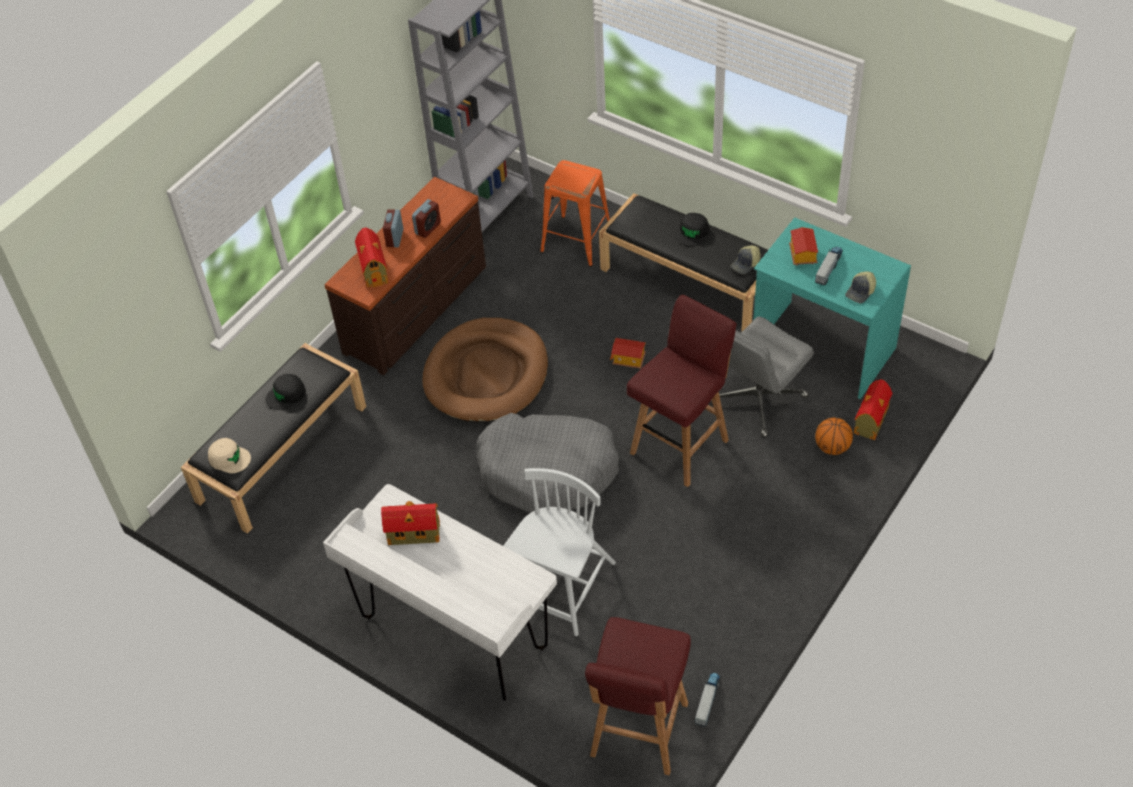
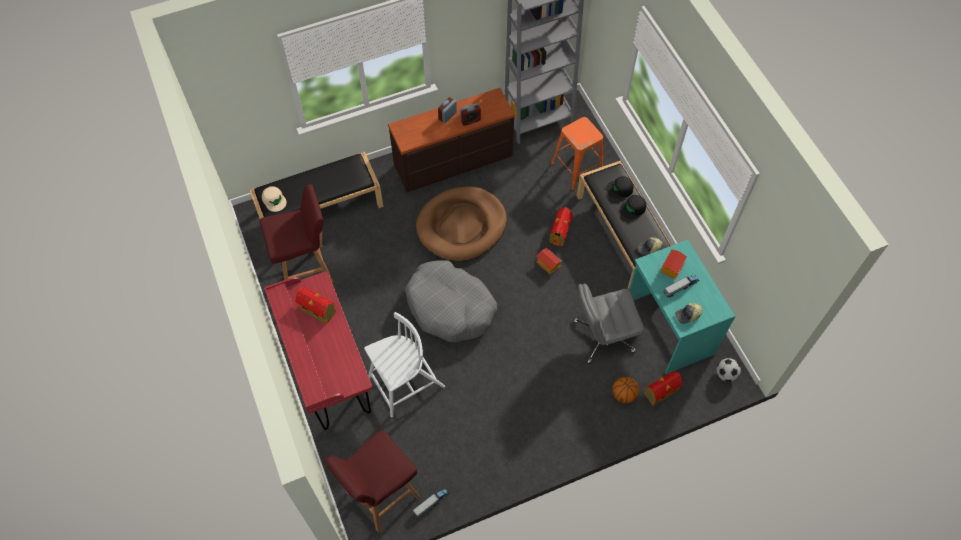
camera: 30 degrees right, 10 degrees up
(286, 395) = (330, 179): black cap -> black cap (620, 189)
(373, 269) = (421, 130): toy house -> toy house (560, 232)
(453, 634) = (329, 373): white desk -> red desk
(681, 445) = (536, 337): red stool -> red stool (306, 269)
(925, 362) = (725, 374): none -> football

